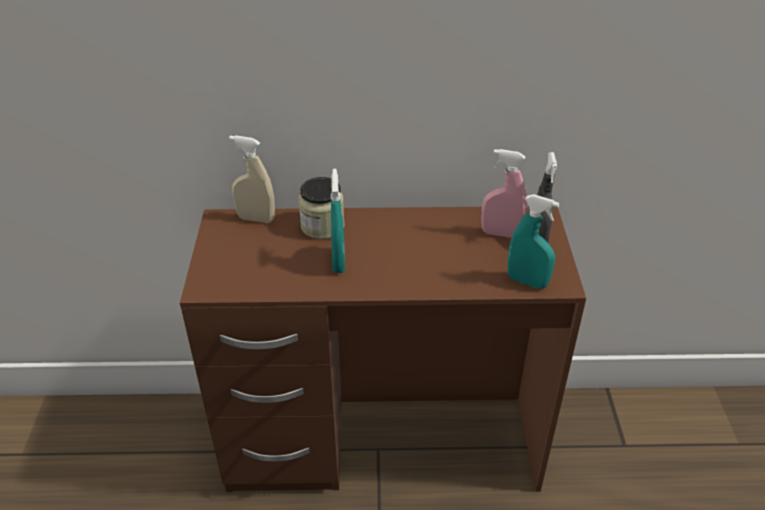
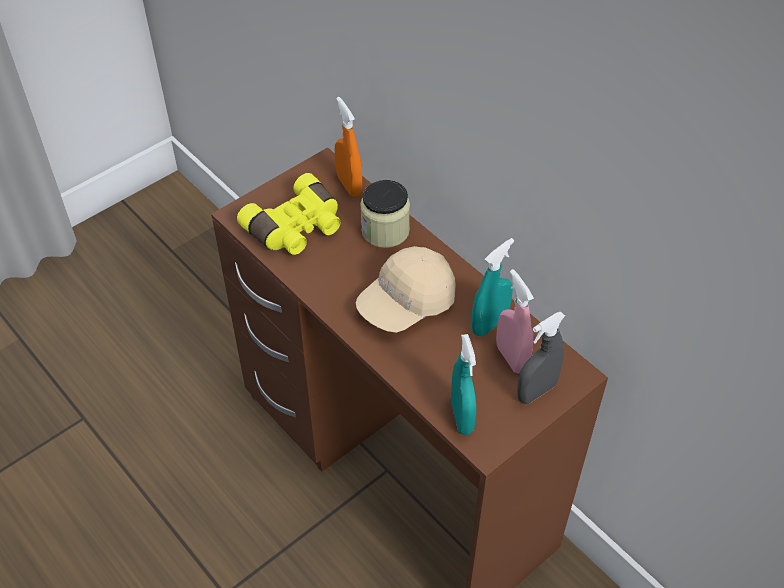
camera: 50 degrees right, 10 degrees up
(256, 219) = (349, 185): beige spray bottle -> orange spray bottle
(261, 266) = (296, 229): none -> yellow binoculars
(338, 262) = (351, 271): turquoise spray bottle -> turquoise spray bottle (489, 324)
(400, 252) = (406, 303): none -> beige cap

